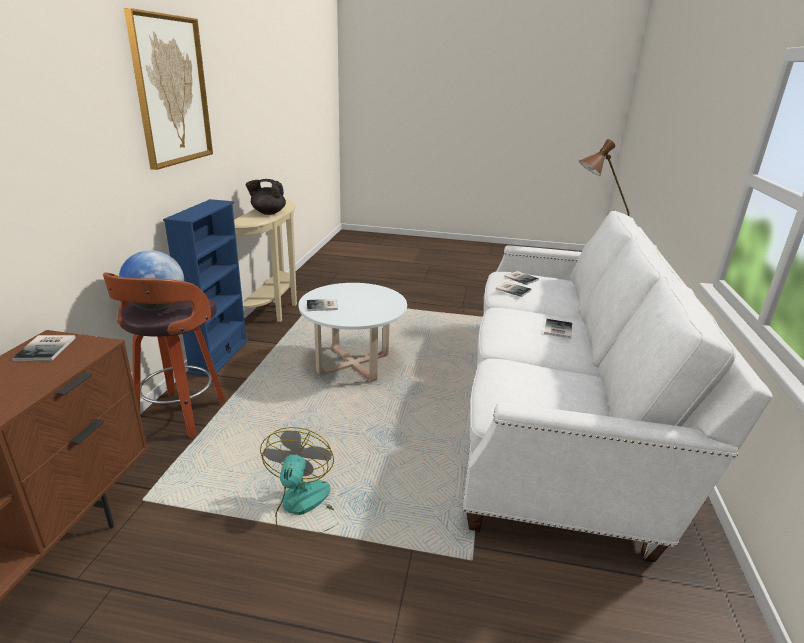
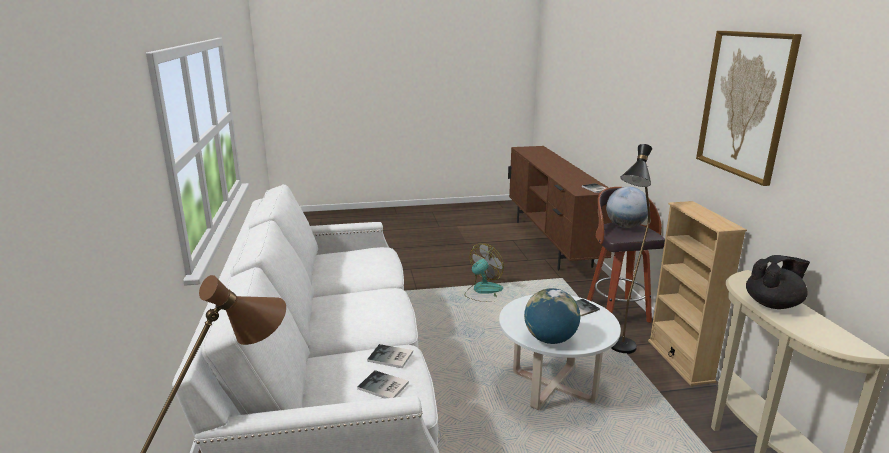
camera: 160 degrees right, 5 degrees down
(219, 356) = (680, 360): blue bookcase -> beige bookcase
(255, 375) = (619, 351): none -> black floor lamp
(303, 507) = (483, 291): fan -> fan turned 120 degrees counterclockwise
(378, 293) = (550, 339): none -> globe
(556, 329) = (340, 309): book -> none

